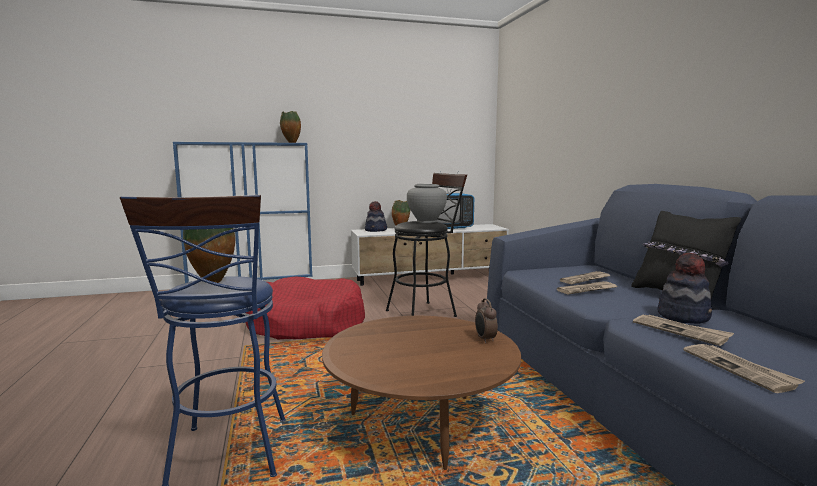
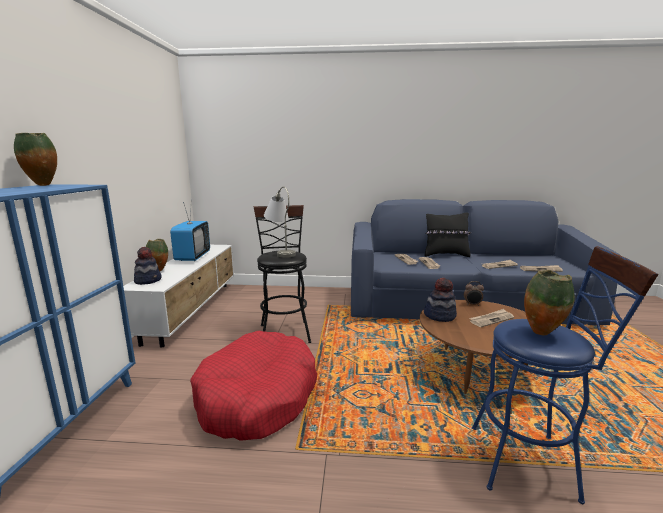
camera: 70 degrees left, 5 degrees up
(426, 222) = (281, 252): grey vase -> grey table lamp
(434, 350) = (491, 319): none -> newspaper
(683, 316) = (478, 260): hat -> hat (439, 316)

